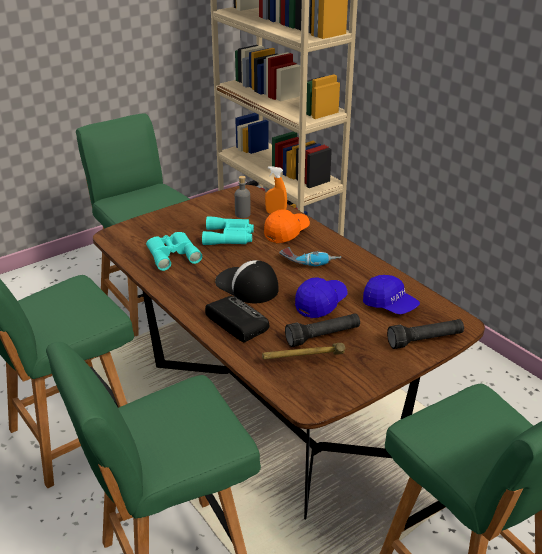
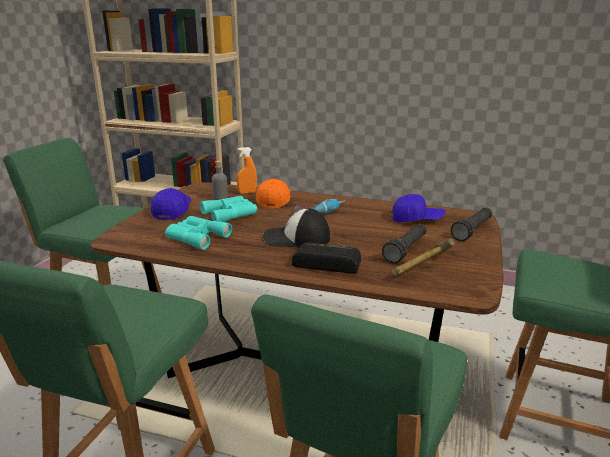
camera: 35 degrees left, 10 degrees down
(321, 303) = (370, 232): blue cap -> blue cap (172, 211)

